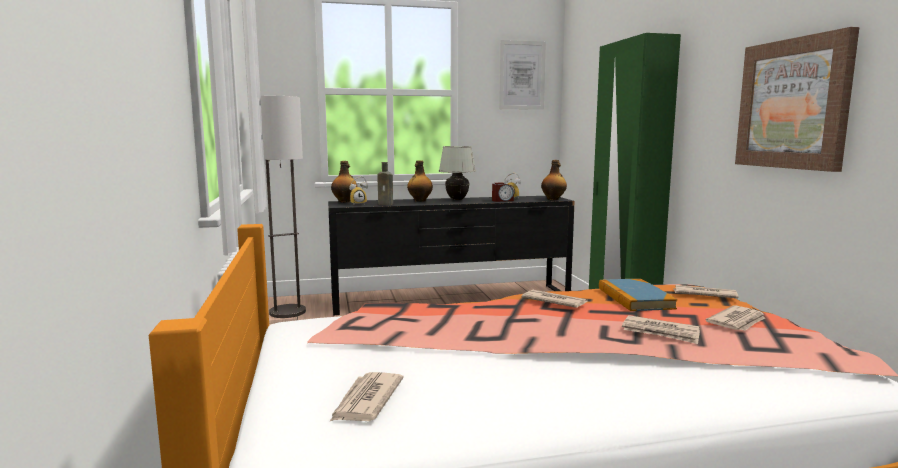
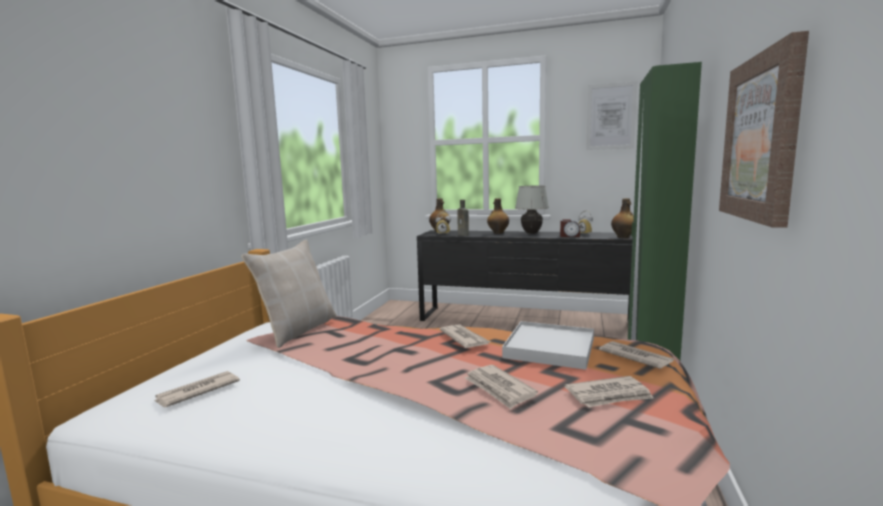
camera: 30 degrees right, 0 degrees up
(287, 312) = (393, 313): floor lamp -> none
(354, 321) = (298, 330): none -> beige pillow
(635, 298) = (549, 348): book -> white tray

